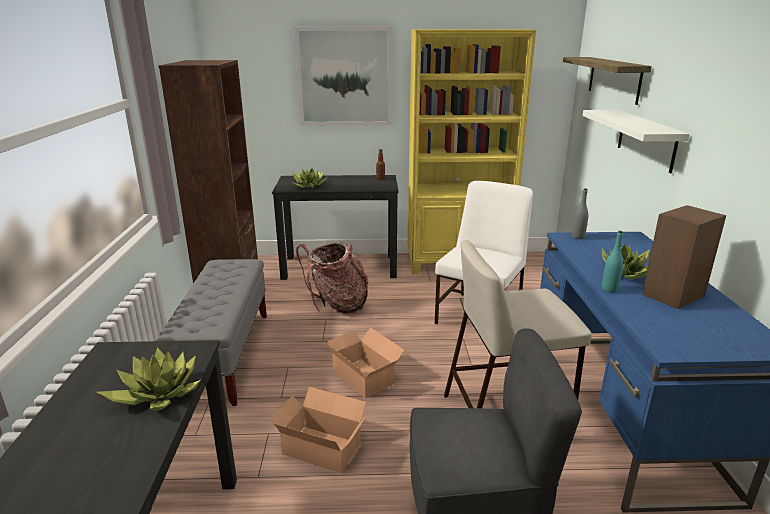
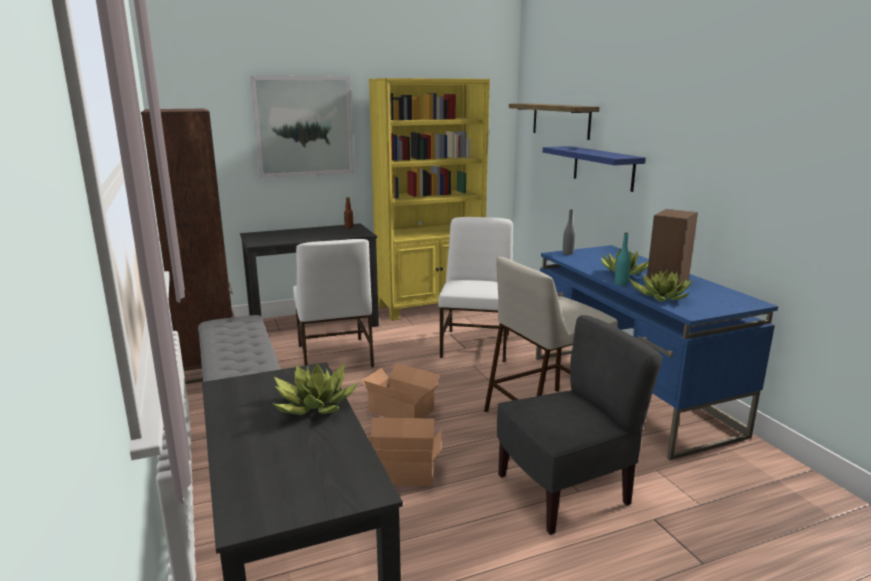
camera: 20 degrees left, 5 degrees down
(309, 185) = (281, 238): potted plant -> potted plant (661, 296)
(337, 305) = (334, 356): backpack -> white chair
(646, 139) = (603, 168): white shelf -> blue shelf

